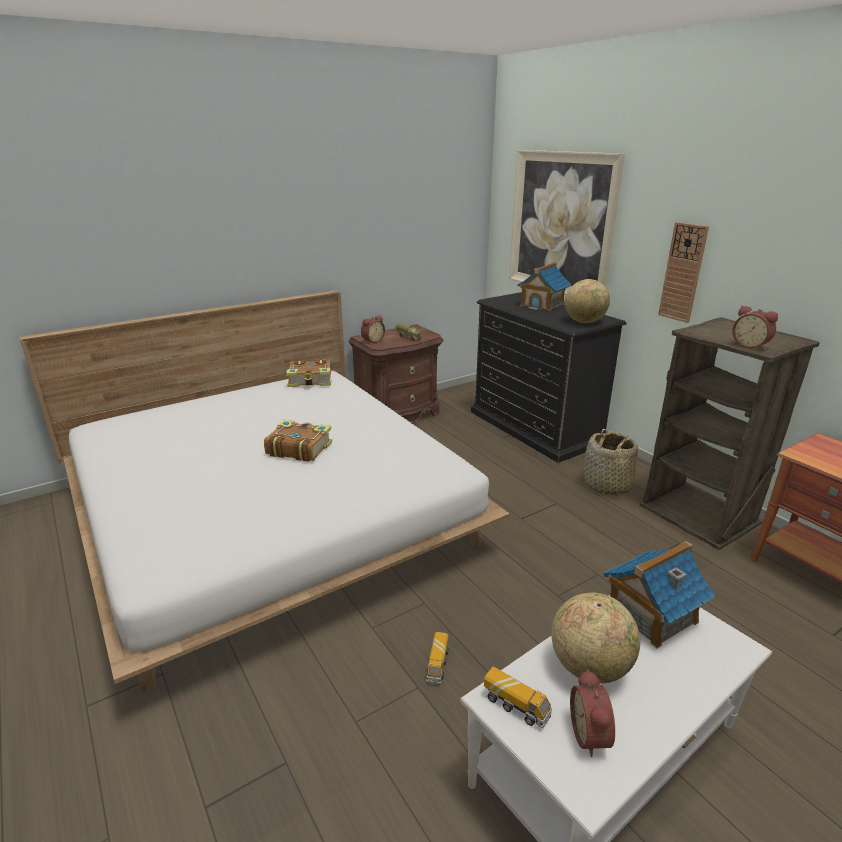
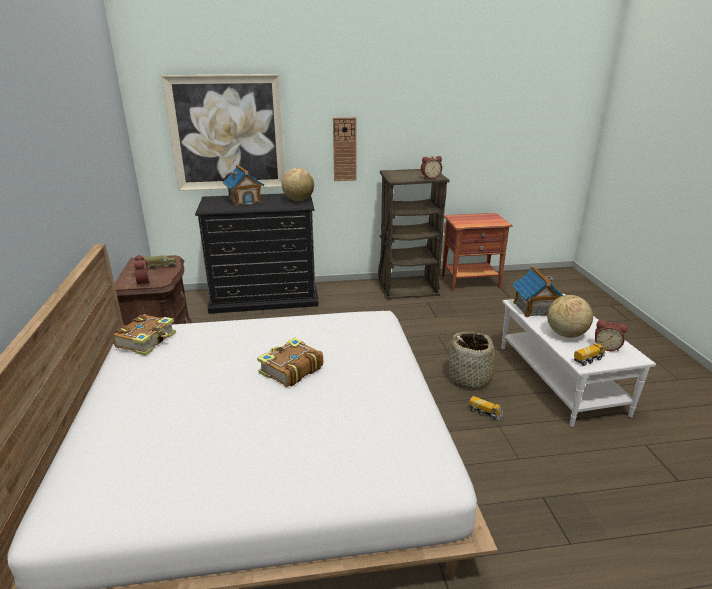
camera: 65 degrees left, 0 degrees up
(607, 485) = (358, 300): basket -> basket (470, 379)

